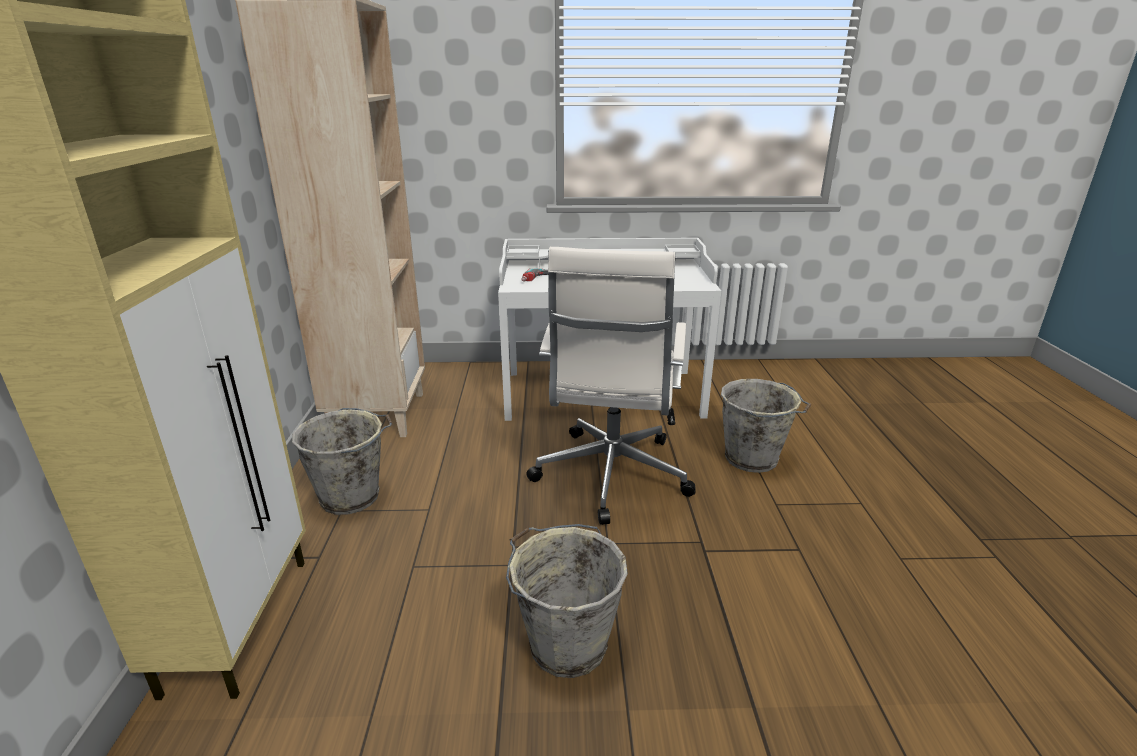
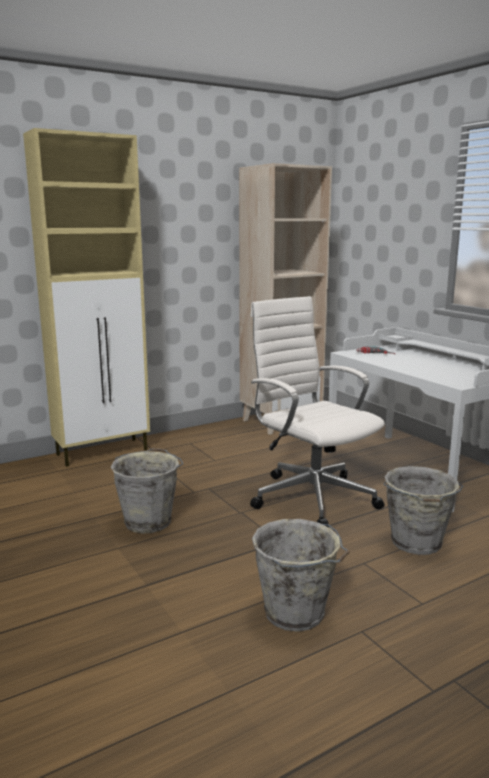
camera: 60 degrees right, 10 degrees down
(353, 496) = (203, 441): grey bucket -> grey bucket (296, 613)
(610, 476) = (311, 496): white office chair -> white office chair turned 75 degrees clockwise

